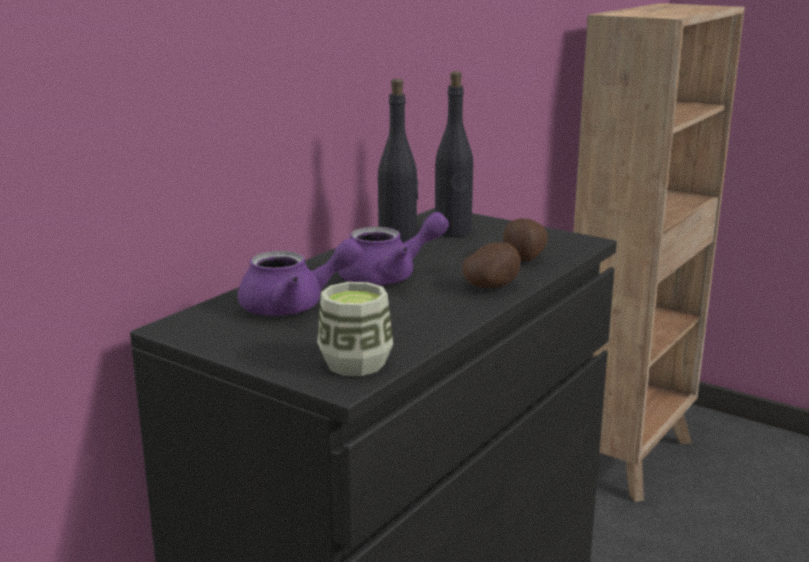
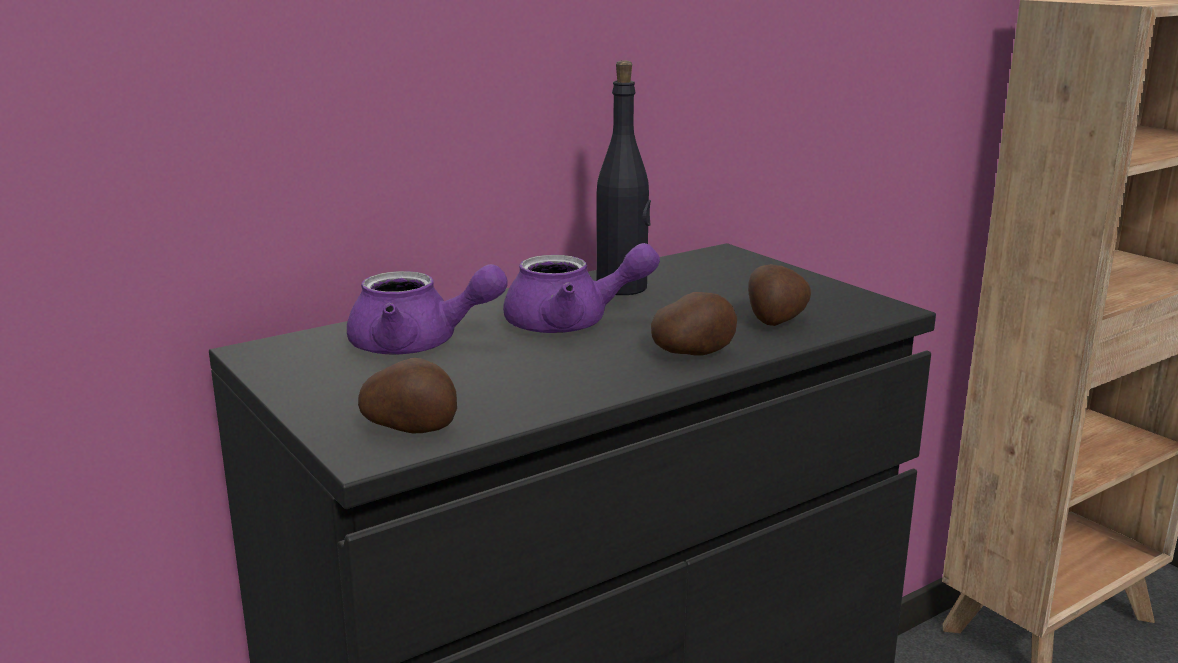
camera: 20 degrees right, 0 degrees up
(355, 363) = (412, 429): cup -> potato
(453, 232) = (713, 277): black bottle -> none

